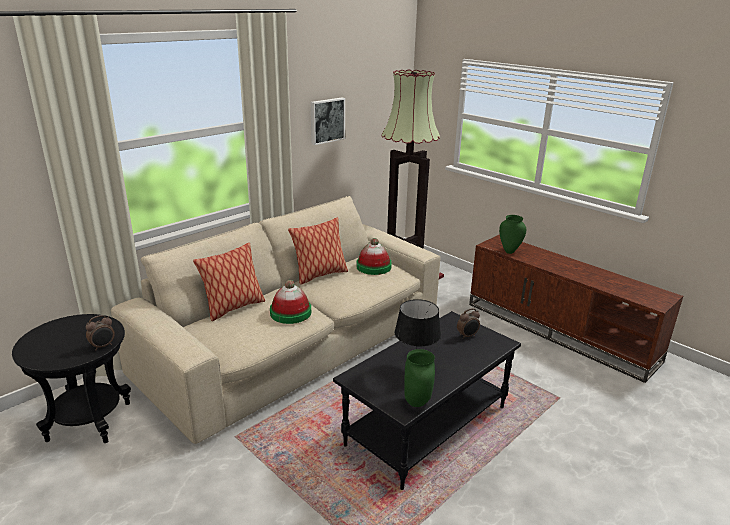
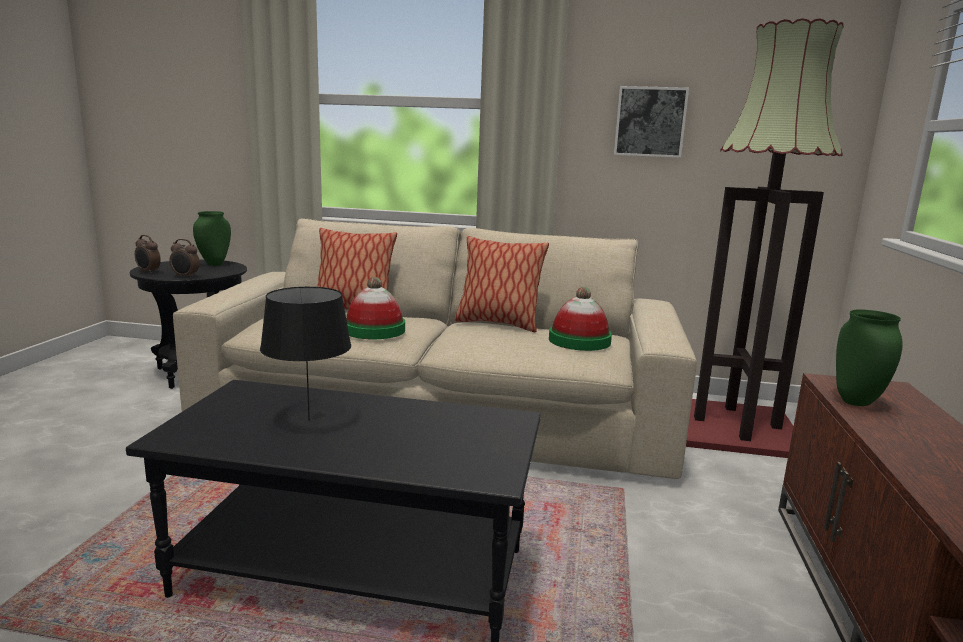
camera: 55 degrees right, 10 degrees down
(416, 403) = (198, 441): green vase -> green vase (214, 264)
(467, 336) = (469, 440): alarm clock -> alarm clock (148, 272)

